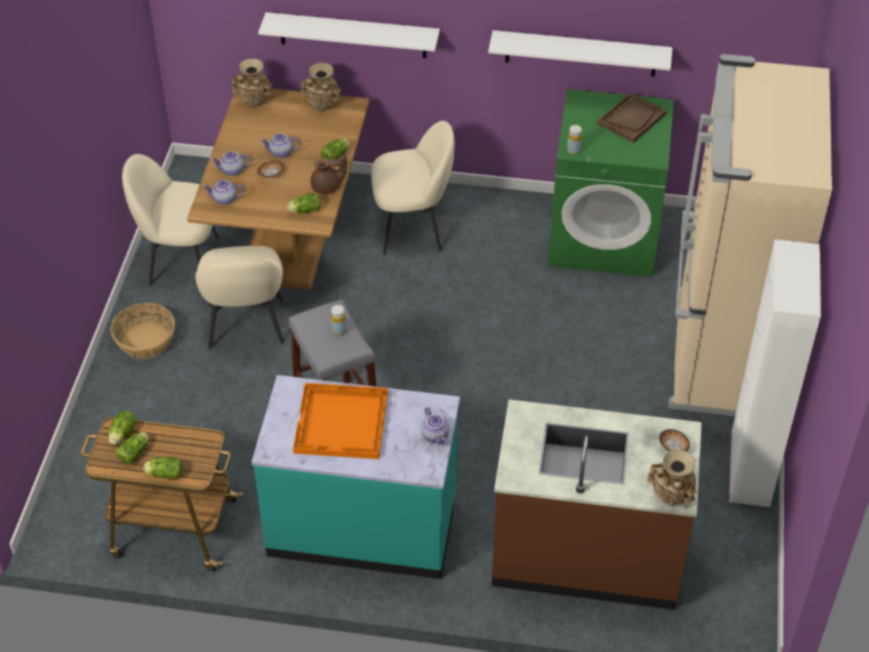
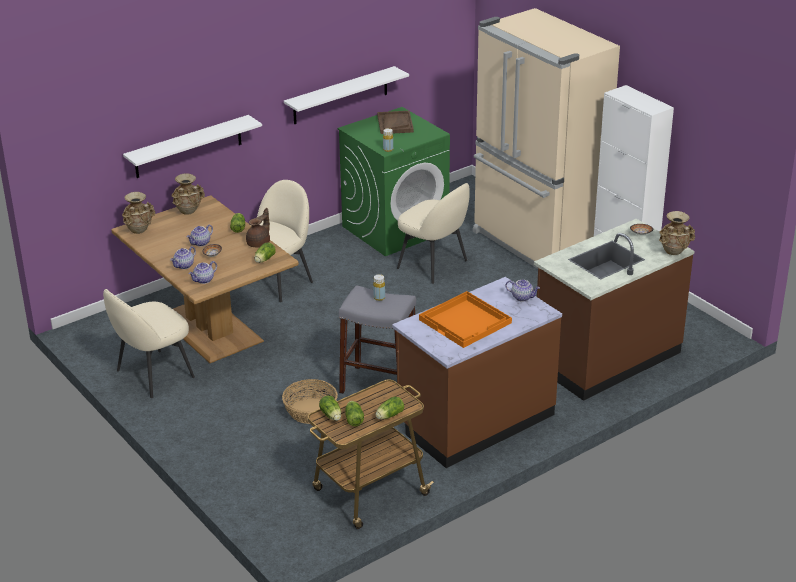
camera: 45 degrees left, 15 degrees down
(145, 341) = (196, 424): basket -> basket (310, 411)
(245, 326) = (251, 380): beige chair -> beige chair (434, 265)
(363, 524) = (475, 420): turquoise counter -> brown counter

